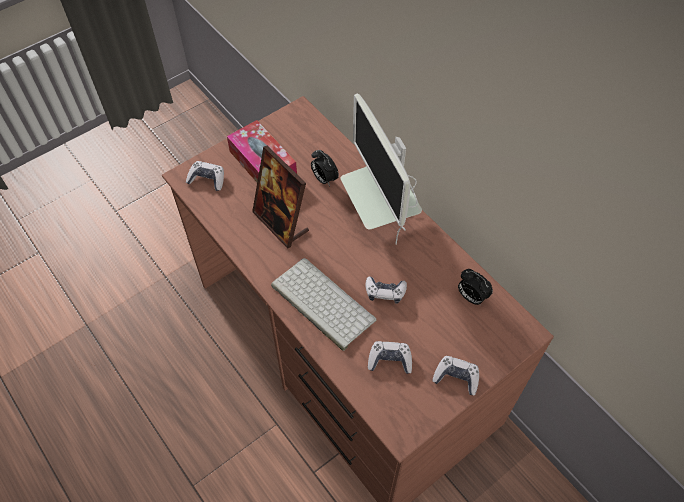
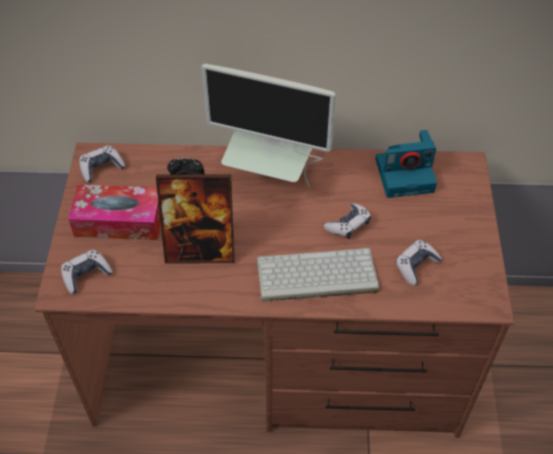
camera: 50 degrees left, 5 degrees down
(456, 377) = (469, 233): game controller -> game controller (101, 168)
(471, 297) = (405, 174): alarm clock -> camera

